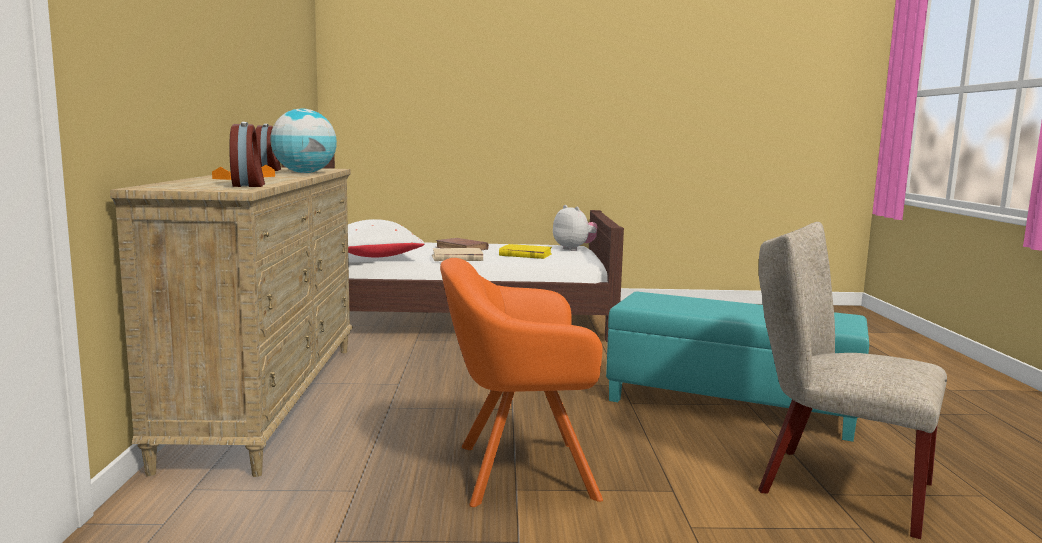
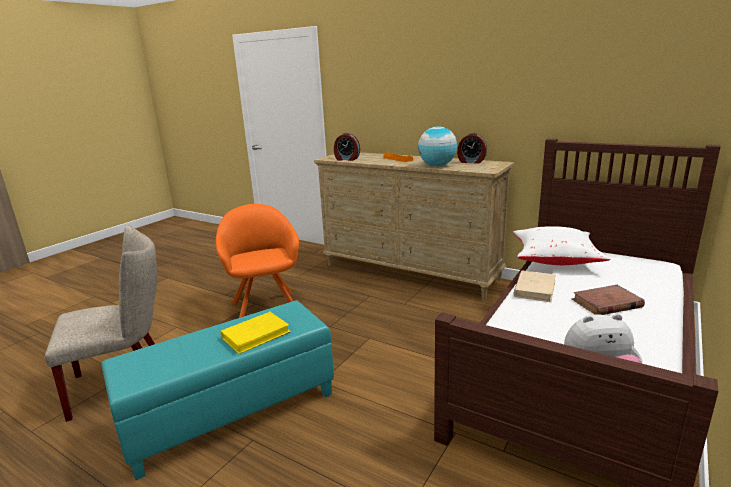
camera: 125 degrees right, 10 degrees up
(516, 471) = (265, 307): orange armchair -> orange armchair turned 45 degrees counterclockwise
(525, 255) = (548, 328): yellow book -> yellow book (256, 335)

